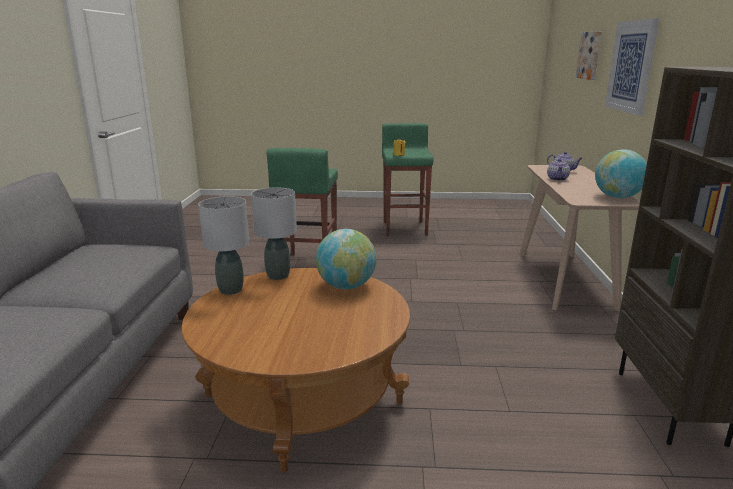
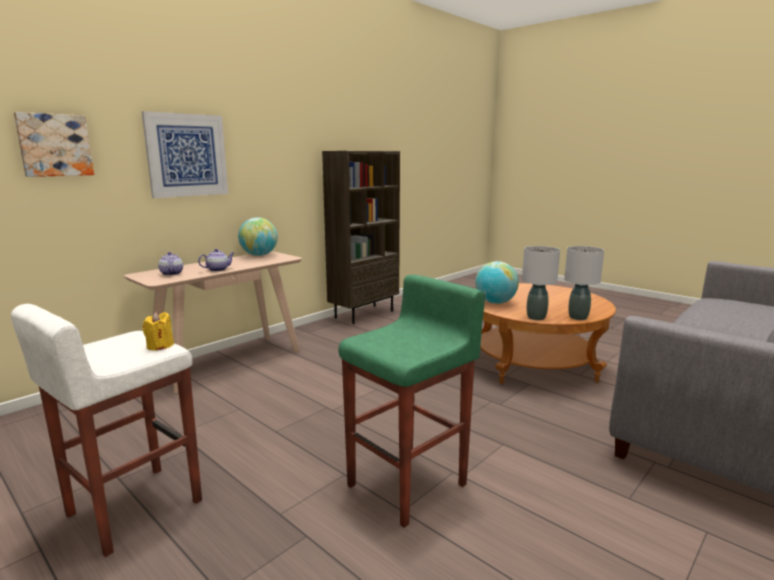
camera: 140 degrees left, 5 degrees down
(405, 228) = (132, 508): green stool -> white stool

